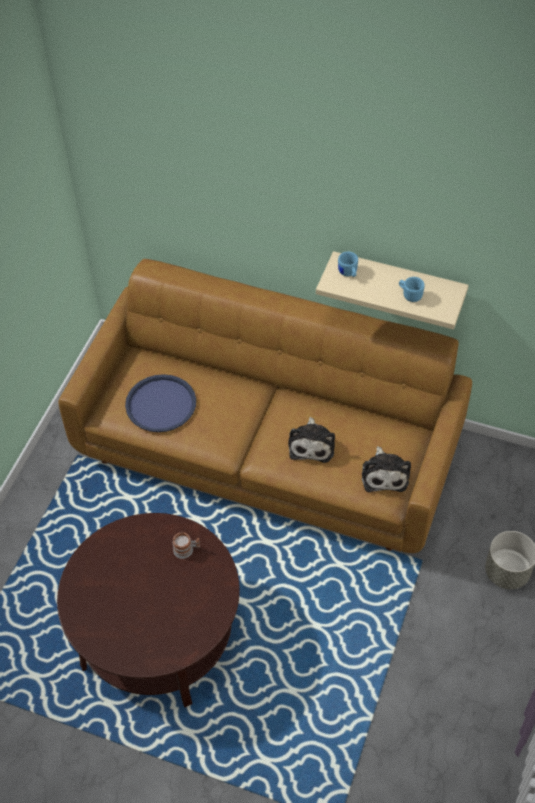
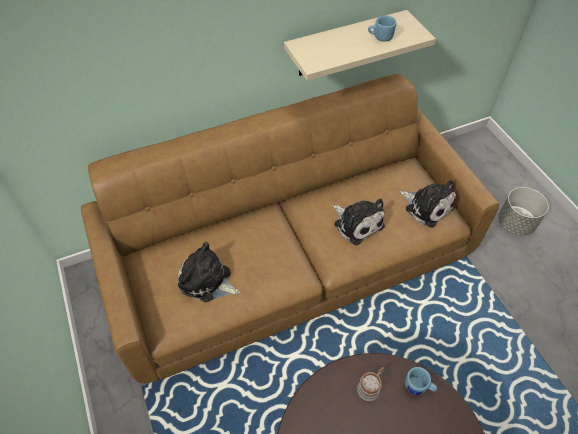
camera: 45 degrees left, 0 degrees up
(161, 404) = (207, 281): blue tray -> plush toy
(348, 273) = (317, 49): blue mug -> blue mug (418, 387)

